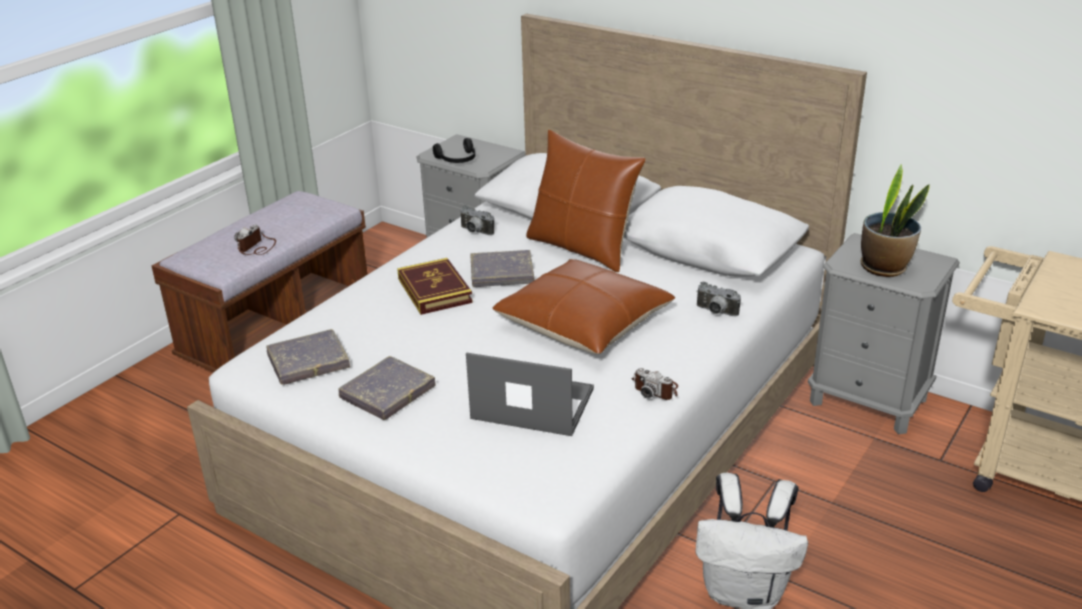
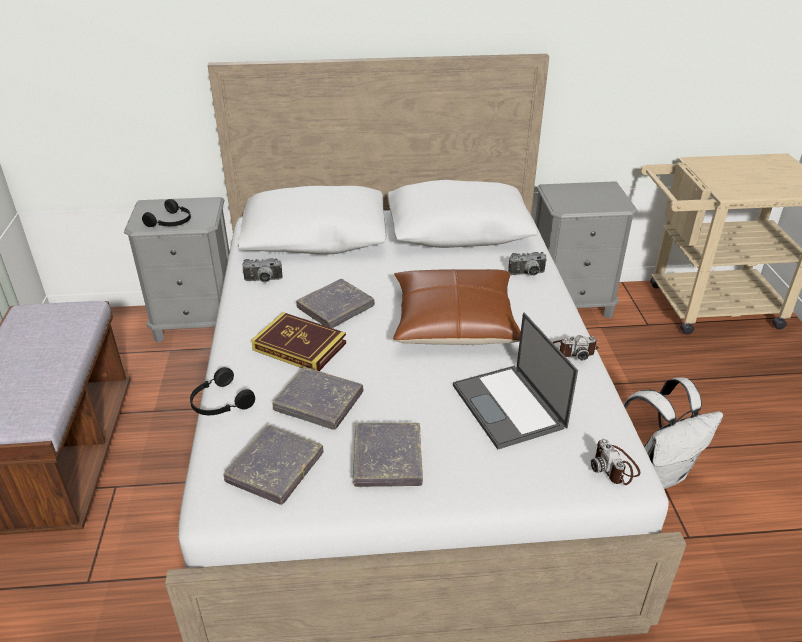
camera: 40 degrees left, 5 degrees up
(257, 247) = (45, 379): camera -> camera (615, 467)
(330, 305) = (220, 403): none -> black headphones
(394, 334) = (319, 402): none -> grey book
(531, 404) = (509, 407): laptop -> laptop turned 90 degrees counterclockwise
(582, 248) = (369, 262): brown pillow -> none
(884, 267) = (589, 201): potted plant -> none

